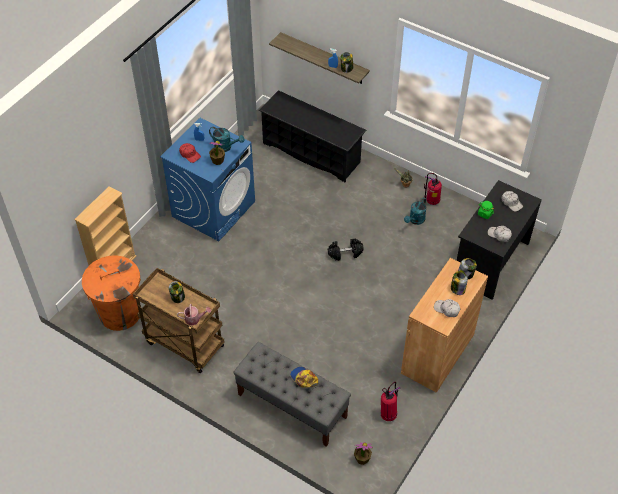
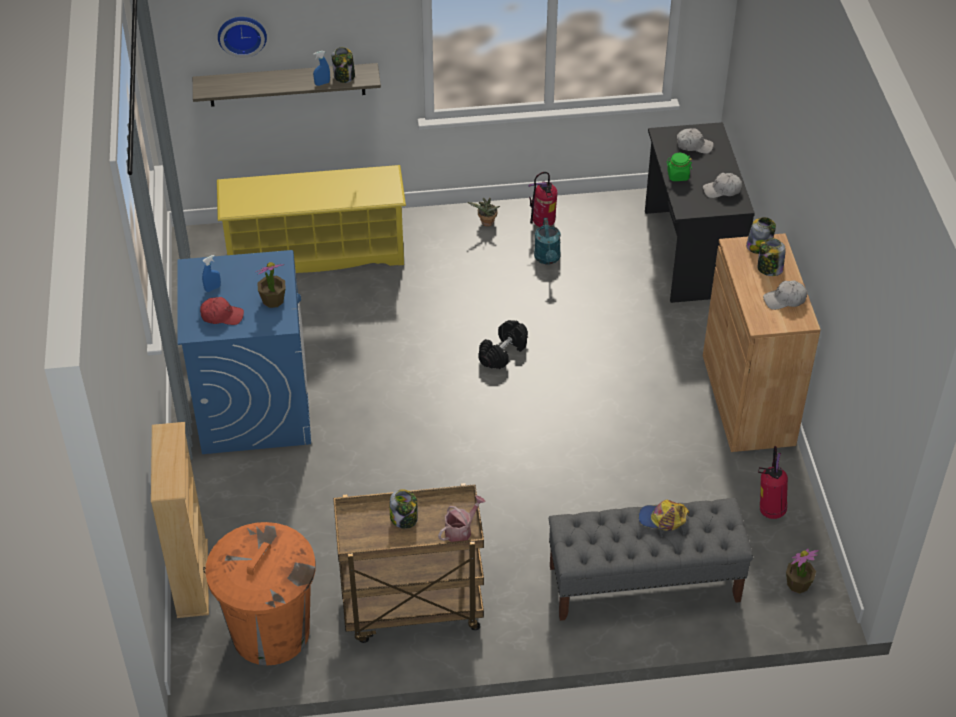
camera: 40 degrees left, 5 degrees down
(226, 147) = (264, 276): turquoise watering can -> none
(305, 21) = (242, 34): none -> wall clock
(312, 153) = (316, 253): black shoe rack -> yellow shoe rack

